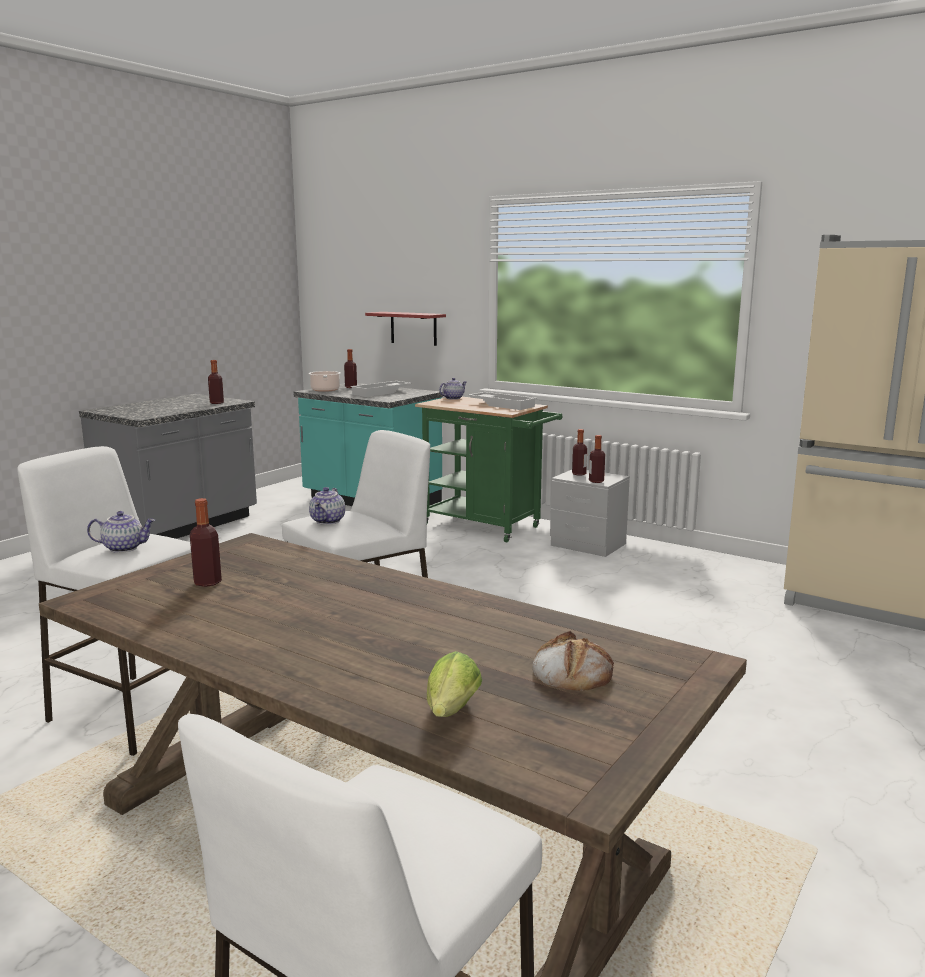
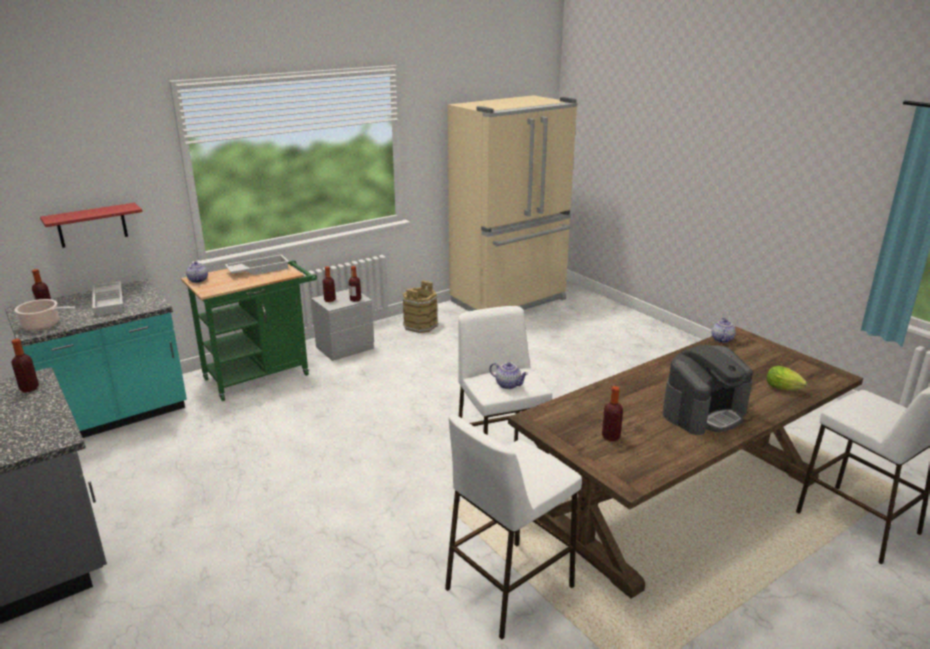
camera: 70 degrees left, 10 degrees up
(124, 548) = (533, 465): teapot -> teapot (721, 339)
(304, 638) = (704, 413): none -> coffee machine
(571, 671) = (746, 359): bread -> none
(704, 568) = (420, 326): none -> brown bucket

